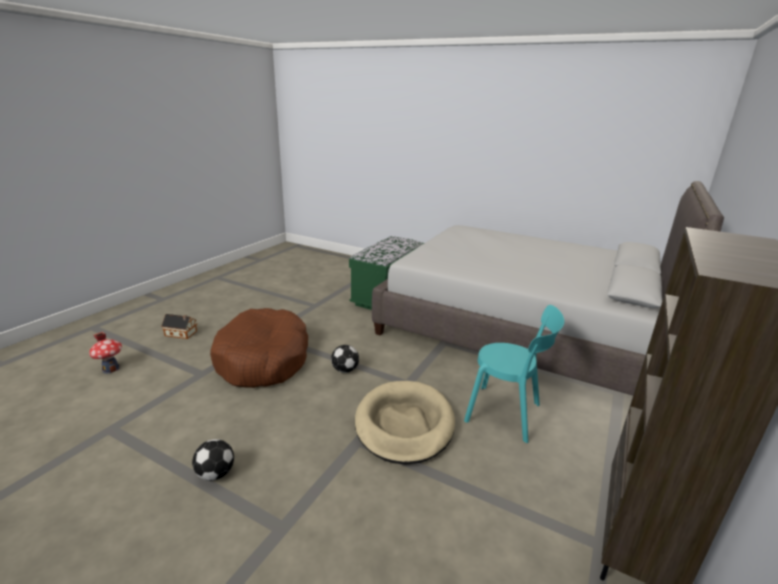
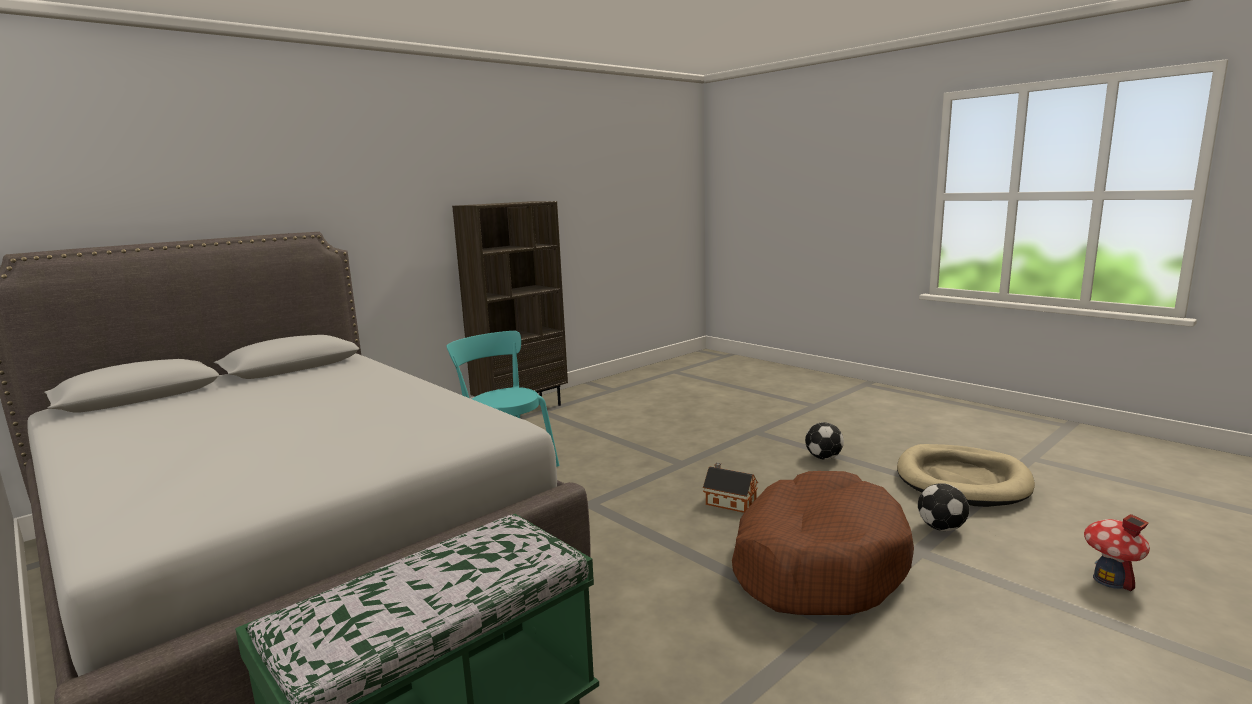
camera: 160 degrees left, 10 degrees down
(182, 333) = (1060, 658): toy house -> toy house (729, 502)
(344, 370) = (673, 530): football -> football (942, 528)
(404, 424) = (625, 469): beige dog bed -> beige dog bed (962, 480)

